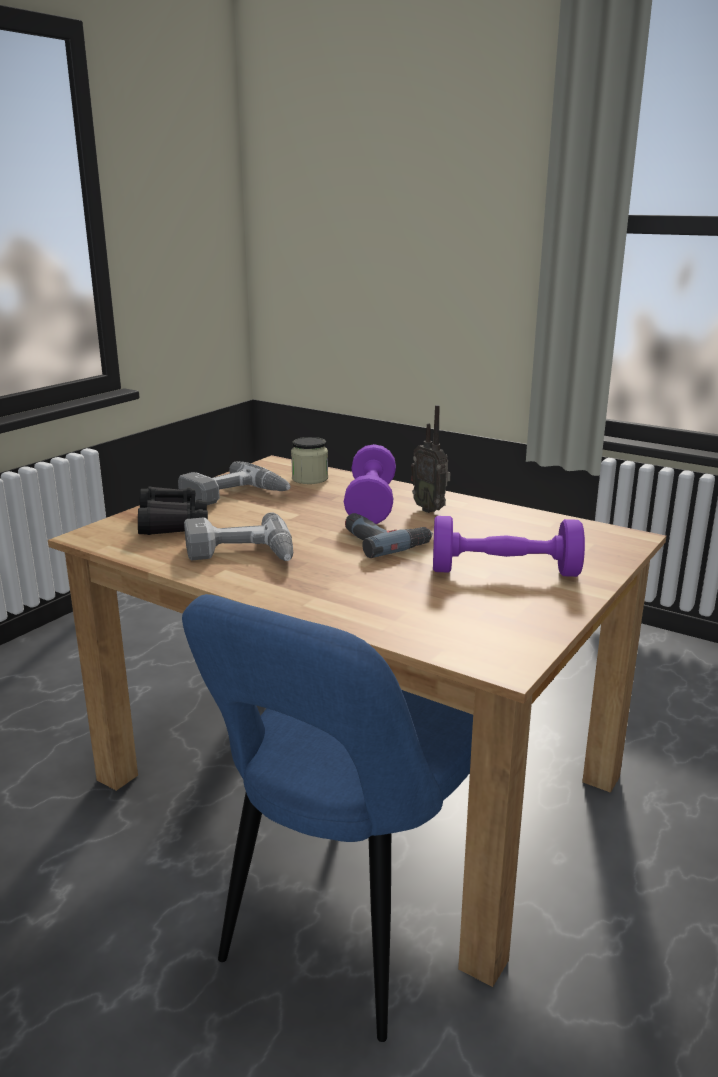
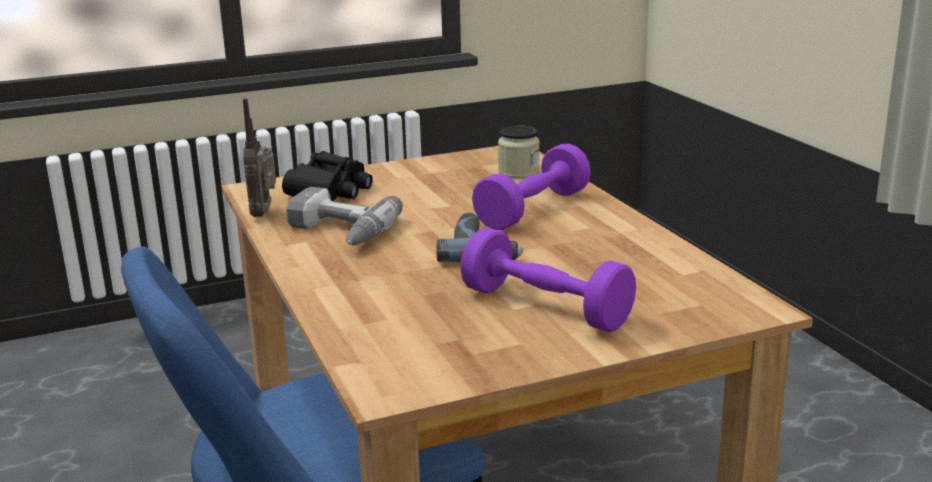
camera: 35 degrees right, 0 degrees up
(236, 496) = (422, 177): power drill -> none
(430, 509) = (584, 227): radio -> radio (265, 214)

